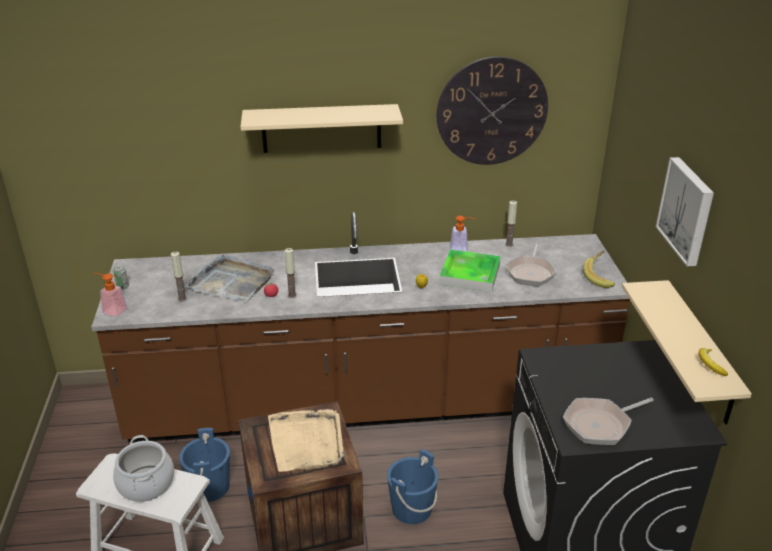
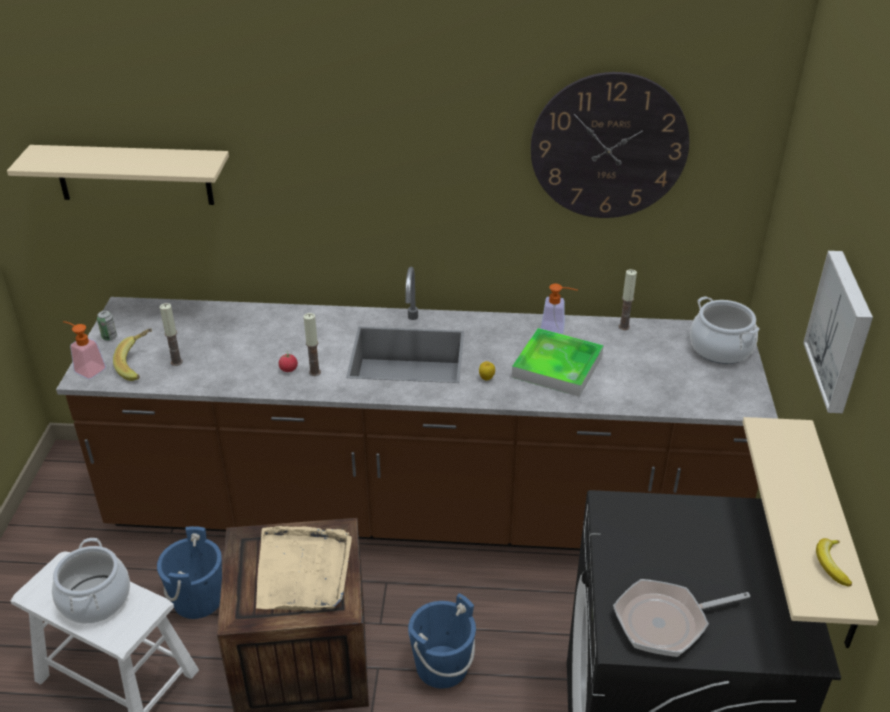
camera: 10 degrees right, 5 degrees up
(231, 281) = (244, 344): grey tray -> none
(321, 128) = (374, 153): beige shelf -> beige shelf (134, 174)
(530, 272) = (641, 372): frying pan -> none
(580, 252) = (720, 348): none -> cooking pot
(600, 277) = (737, 391): banana -> banana (139, 365)

